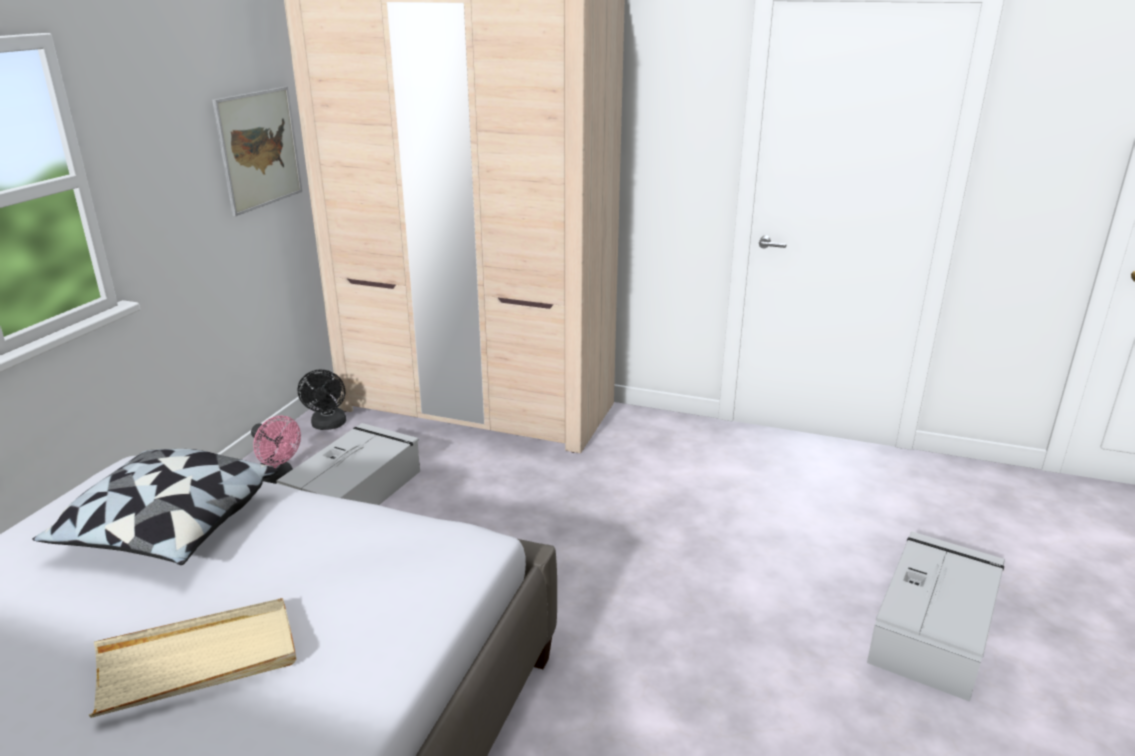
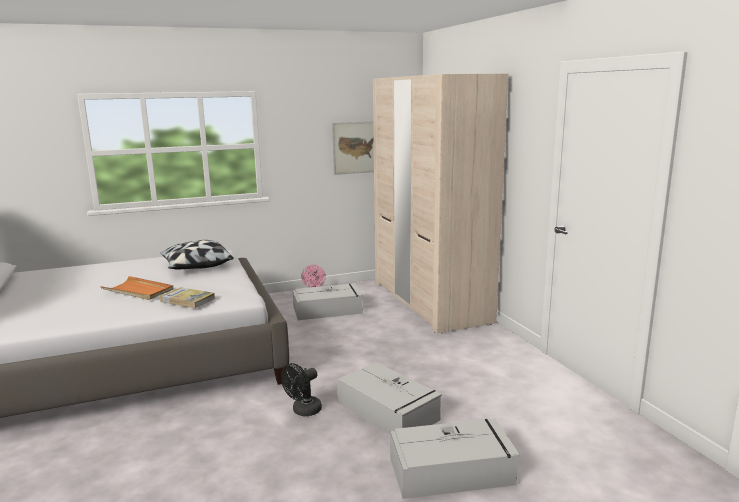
camera: 50 degrees right, 10 degrees down
(198, 661) = (138, 291): beige tray -> orange tray
(328, 425) = (362, 287): black fan -> black fan (303, 411)
(383, 611) = (187, 300): none -> book
(747, 602) = (388, 412): none -> grey storage box

